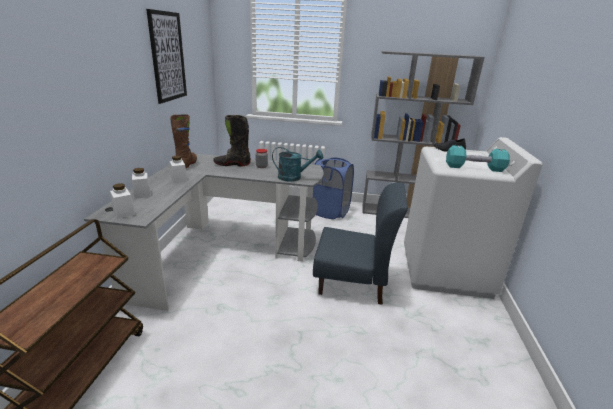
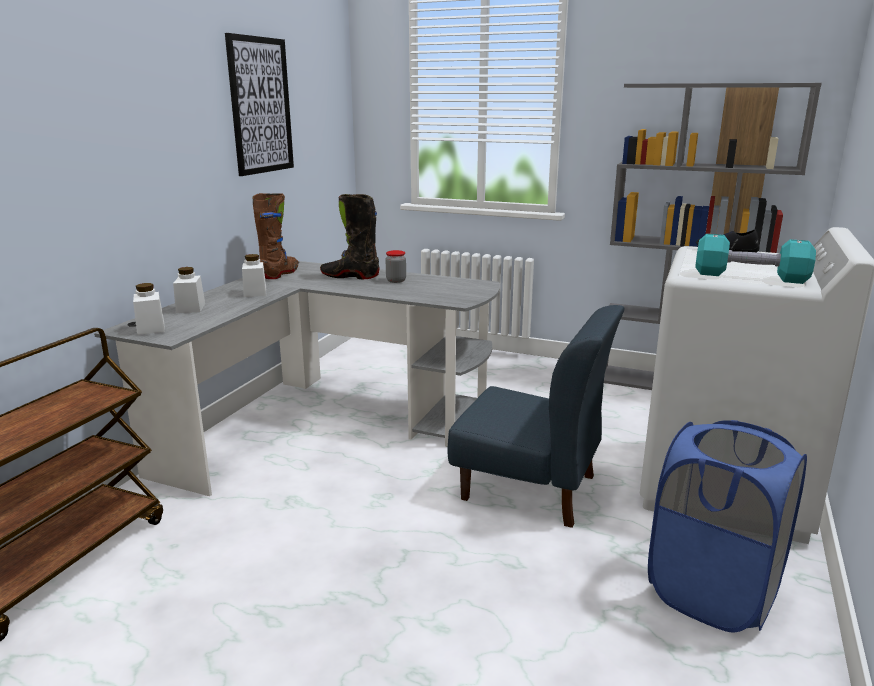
camera: 15 degrees right, 5 degrees down
(294, 177) = (440, 297): turquoise watering can -> none
(330, 212) = (536, 376): blue laundry basket -> blue laundry basket (712, 593)

